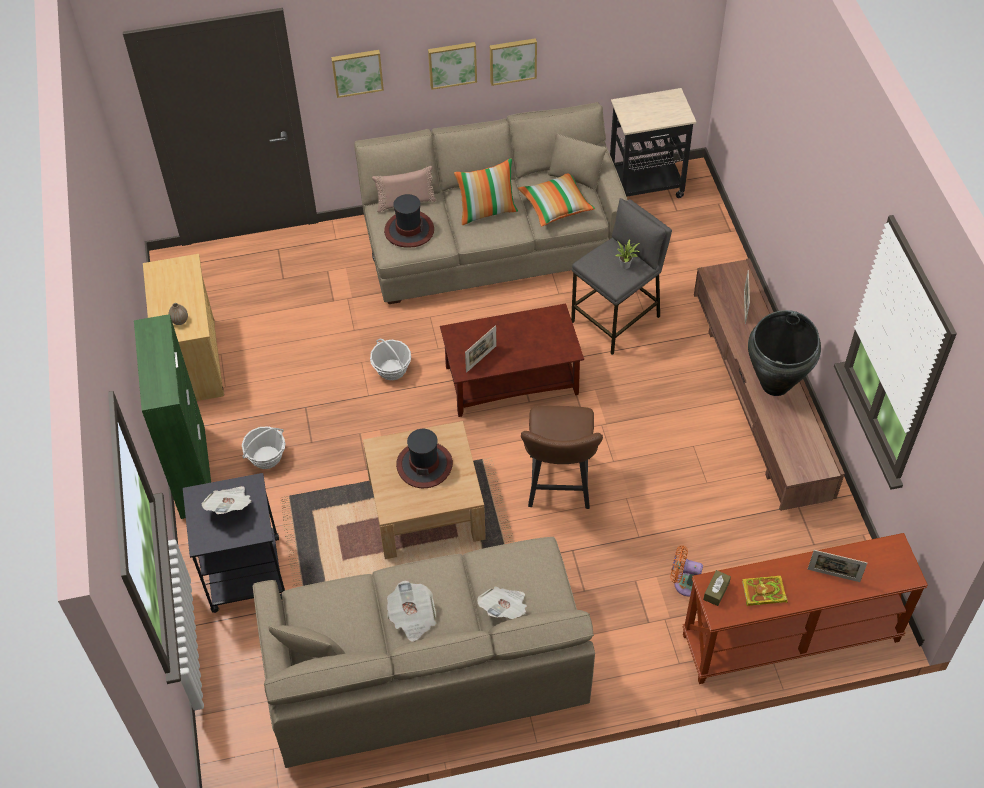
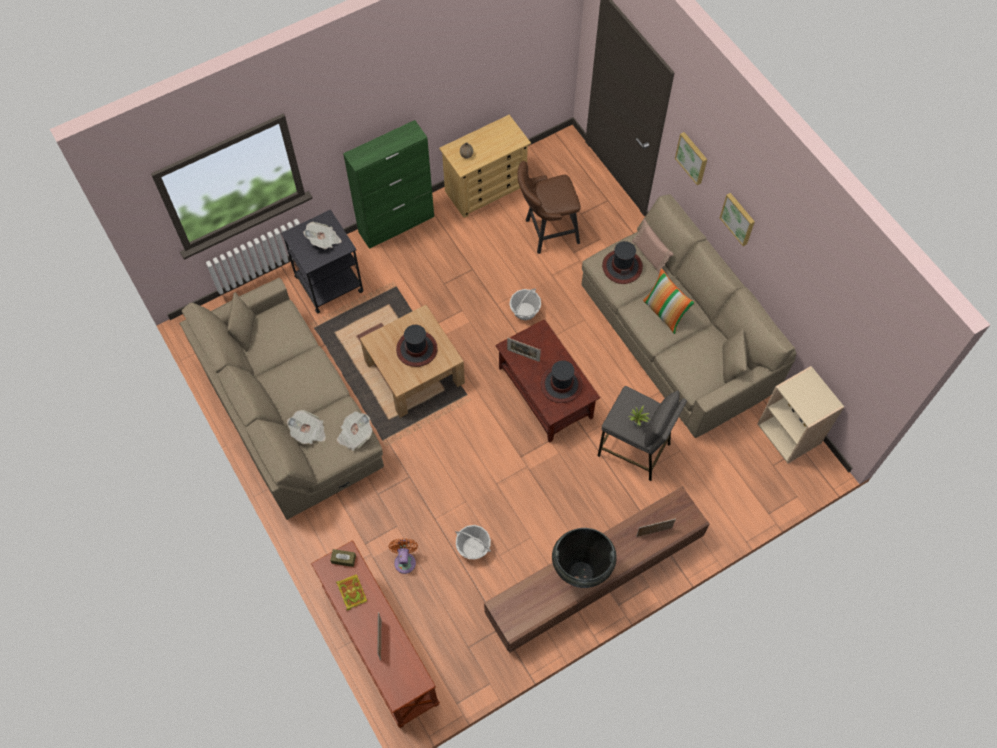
camera: 70 degrees right, 10 degrees up
(266, 457) = (422, 262): basket -> basket (473, 547)
(412, 617) = (285, 378): newspaper -> newspaper (355, 435)
(512, 60) = (769, 260): picture -> none
(535, 334) = (561, 385): none -> hat
(556, 206) = (692, 359): pillow -> none
(559, 490) = (457, 453): brown stool -> brown stool (545, 233)
(646, 186) = (790, 434): cart -> beige bookcase

